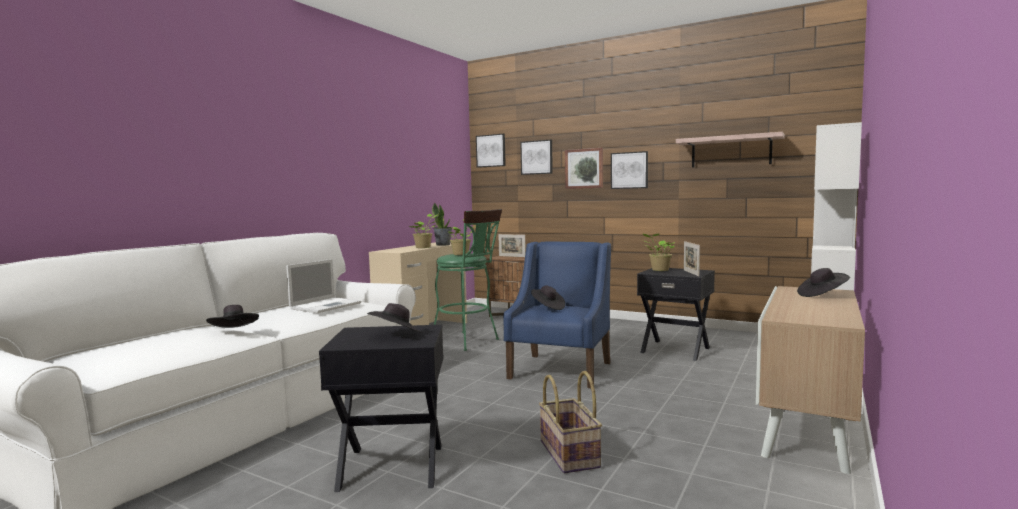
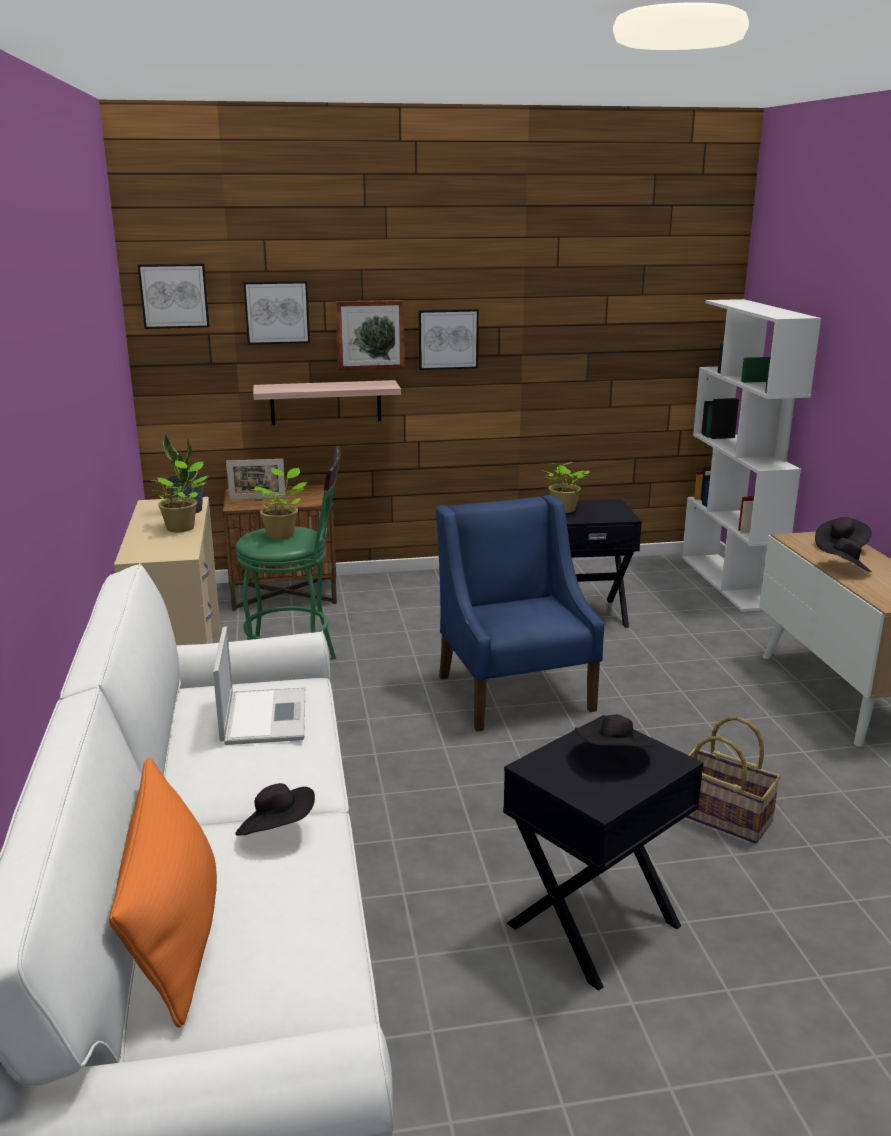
camera: 40 degrees left, 15 degrees up
(130, 342) = (174, 931): none -> orange pillow
(548, 307) = (520, 614): black hat -> black hat (843, 569)
(691, 273) = (612, 512): picture frame -> none
(730, 151) = (595, 314): shelf -> shelf (326, 402)

